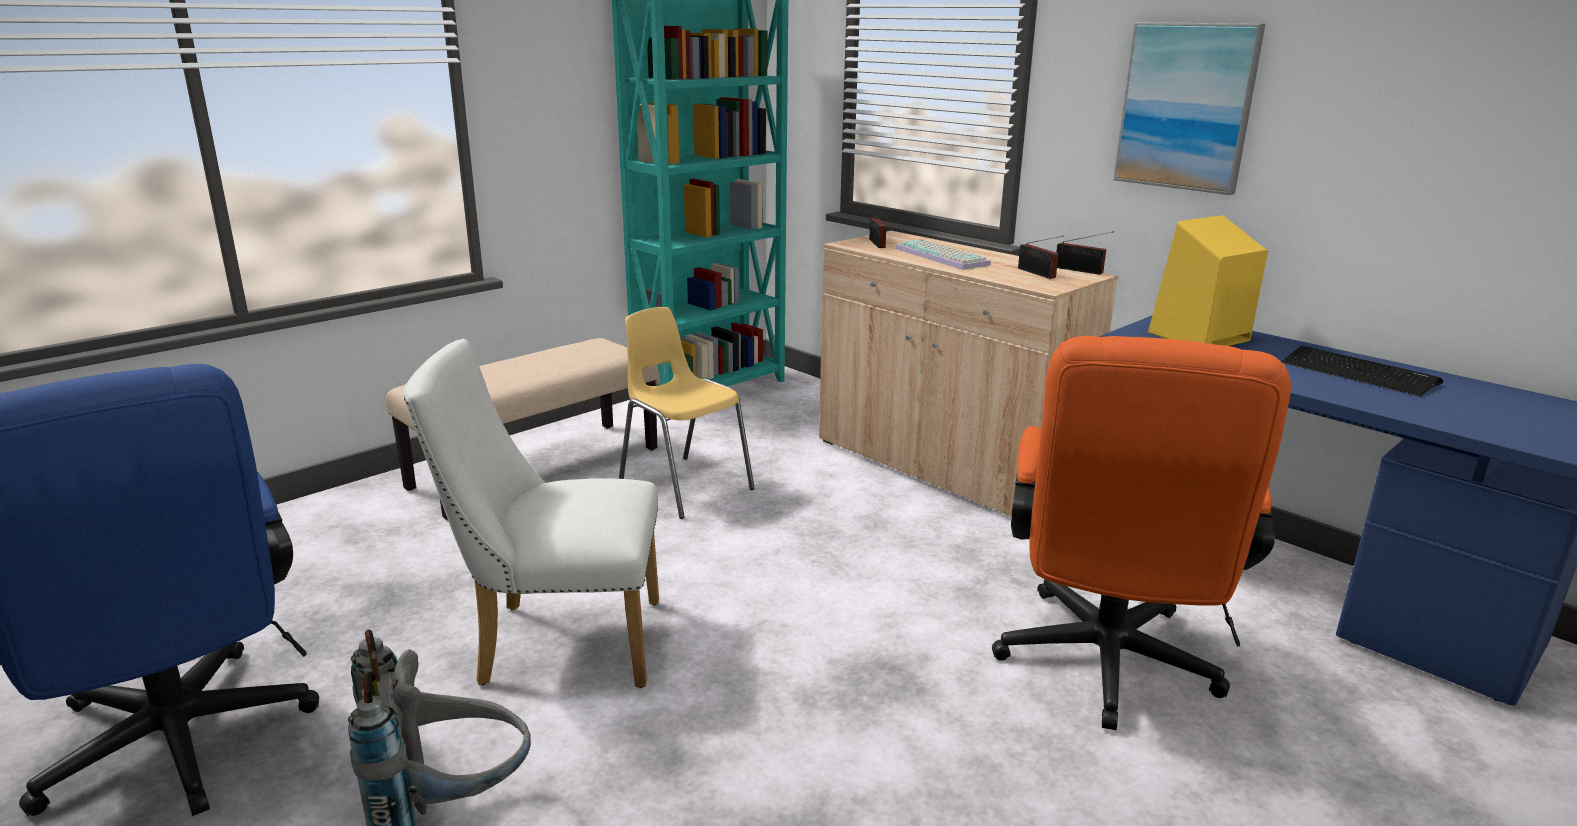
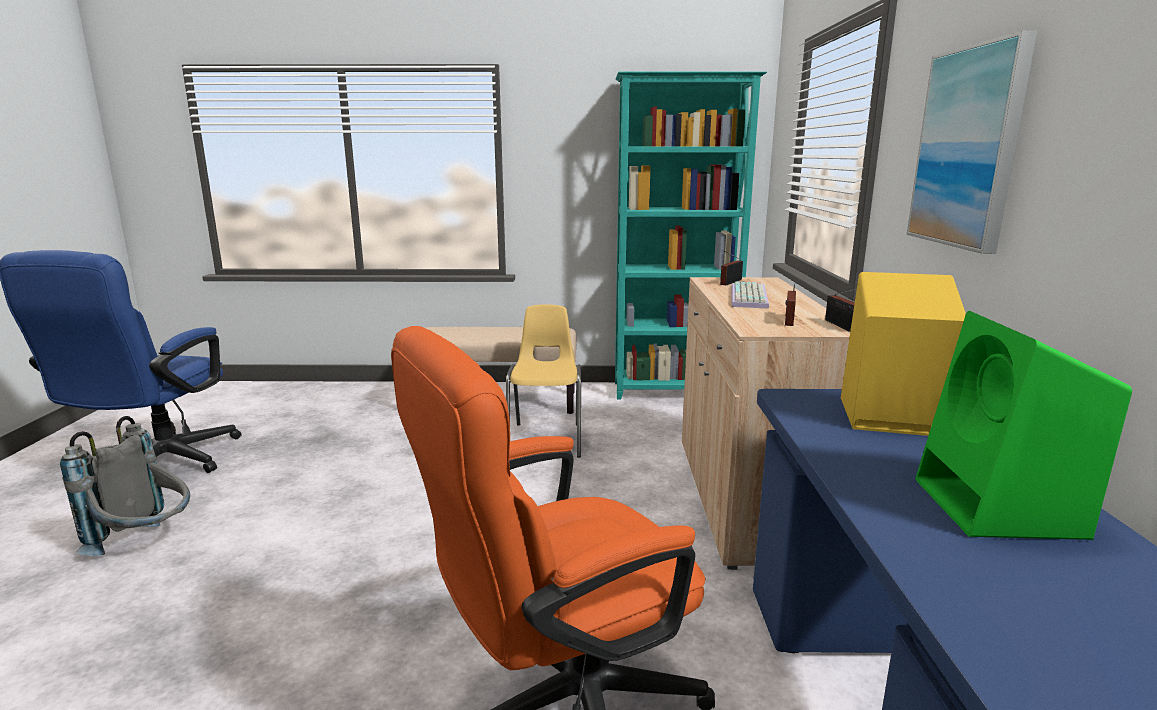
camera: 45 degrees right, 5 degrees down
(557, 643) = (329, 492): white chair -> none
(1358, 373) = (1000, 509): keyboard -> green speaker

